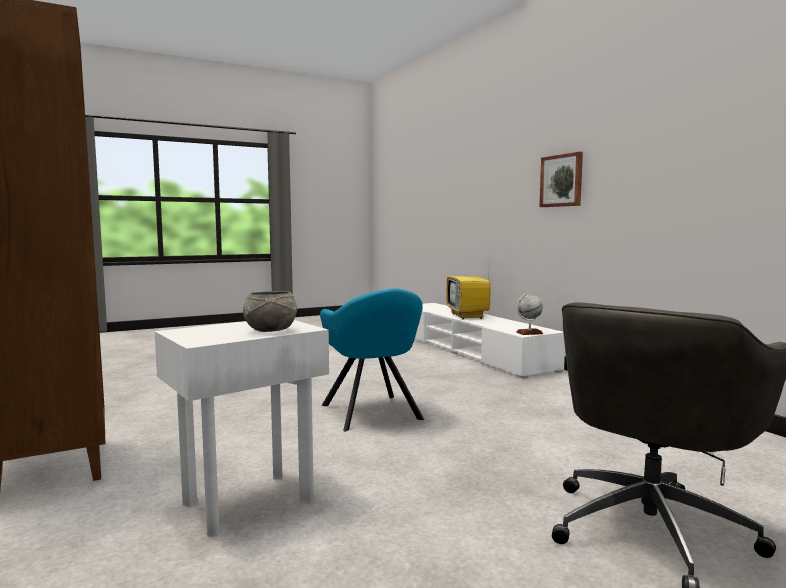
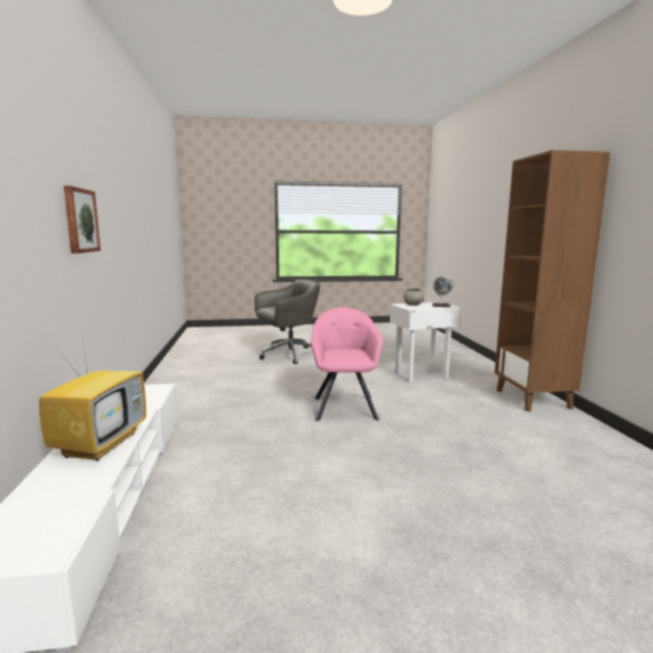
camera: 160 degrees left, 5 degrees up
(372, 413) = (344, 406): turquoise armchair -> pink armchair
(529, 333) = (151, 388): globe -> globe (441, 306)

